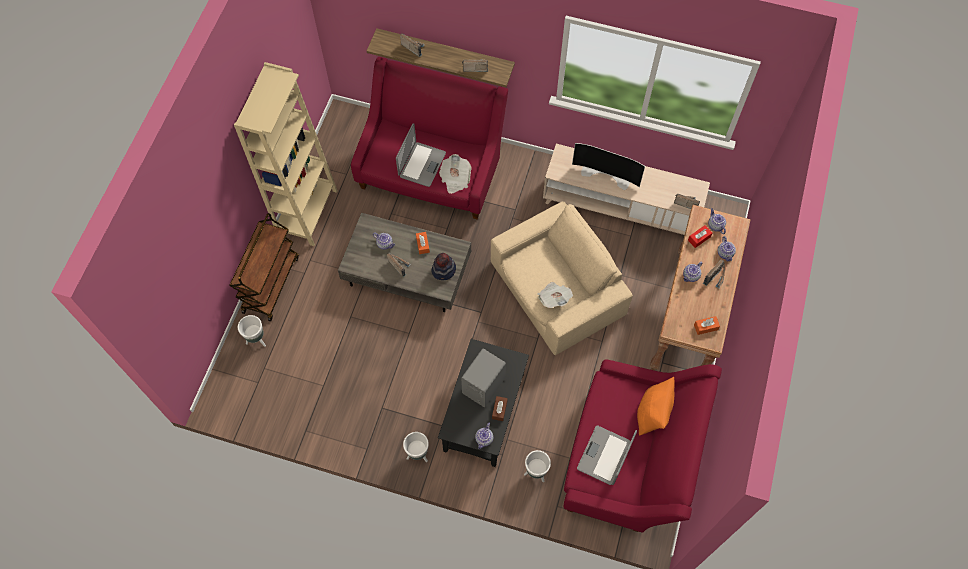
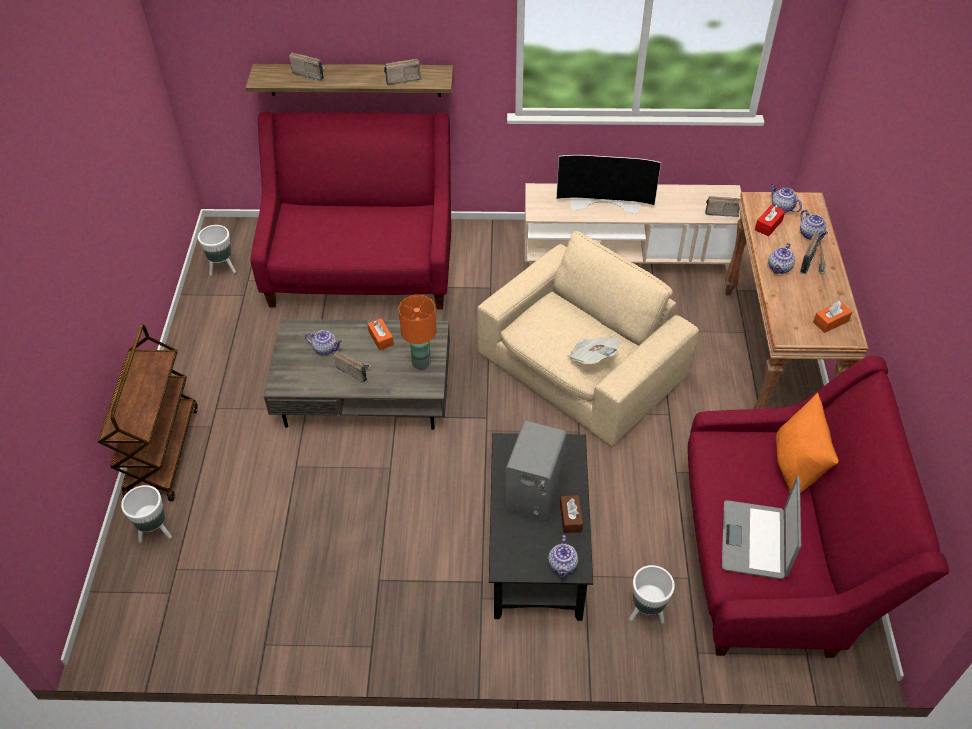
camera: 15 degrees left, 15 degrees down
(307, 213) = (199, 351): beige bookcase -> none
(417, 454) = (455, 633): white planter -> white planter (222, 269)
(421, 164) = (352, 241): laptop -> none
(444, 270) = (422, 362): hat -> orange table lamp
(455, 179) = (404, 248): newspaper -> none

